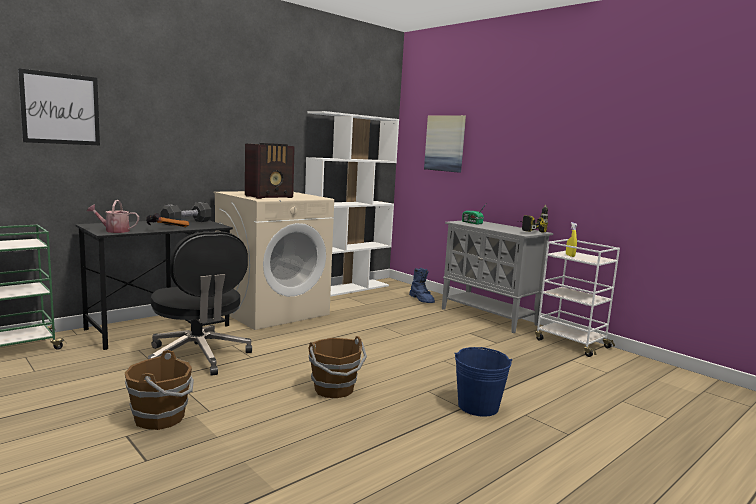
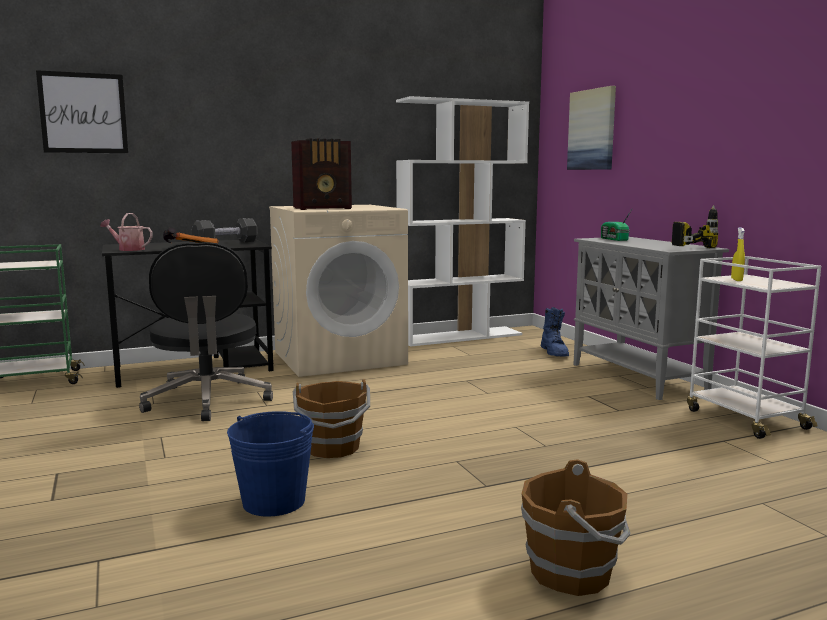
camera: 20 degrees right, 0 degrees up
(161, 418) = (108, 459): brown bucket -> brown bucket (573, 573)
(478, 406) = (511, 486): blue bucket -> blue bucket (274, 501)

